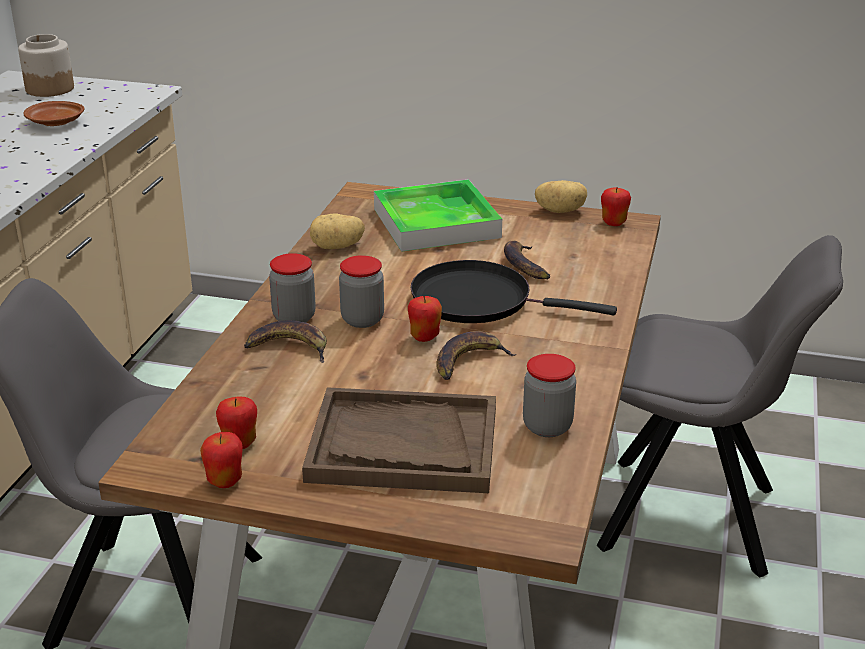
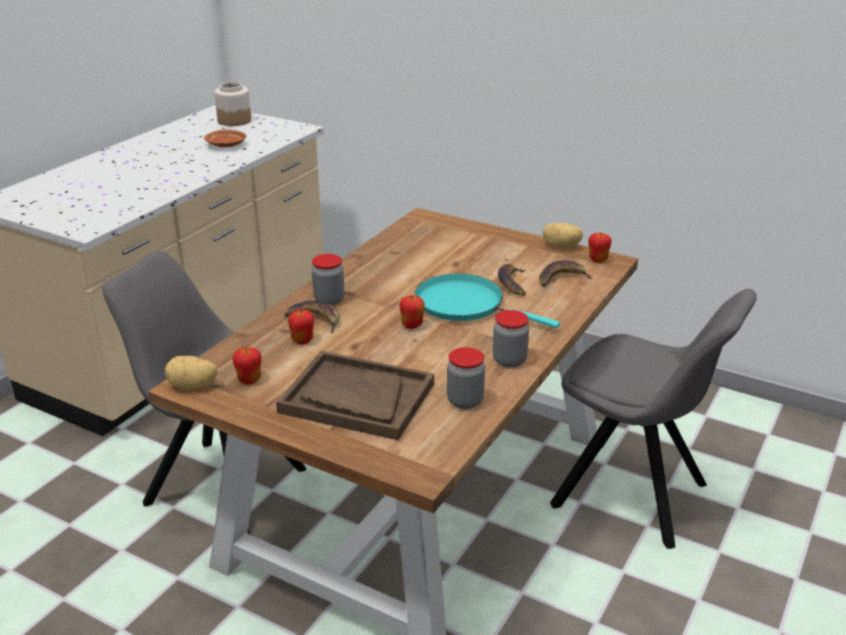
camera: 15 degrees right, 0 degrees up
(225, 481) = (227, 403): apple -> apple (302, 340)
(337, 247) = (384, 254): potato -> potato (192, 386)
(362, 319) = (375, 307): jar -> jar (509, 360)
(436, 223) = (464, 244): tray -> none
(469, 361) = (434, 347): banana -> banana (561, 278)
(479, 300) = (465, 304): black frying pan -> turquoise frying pan

